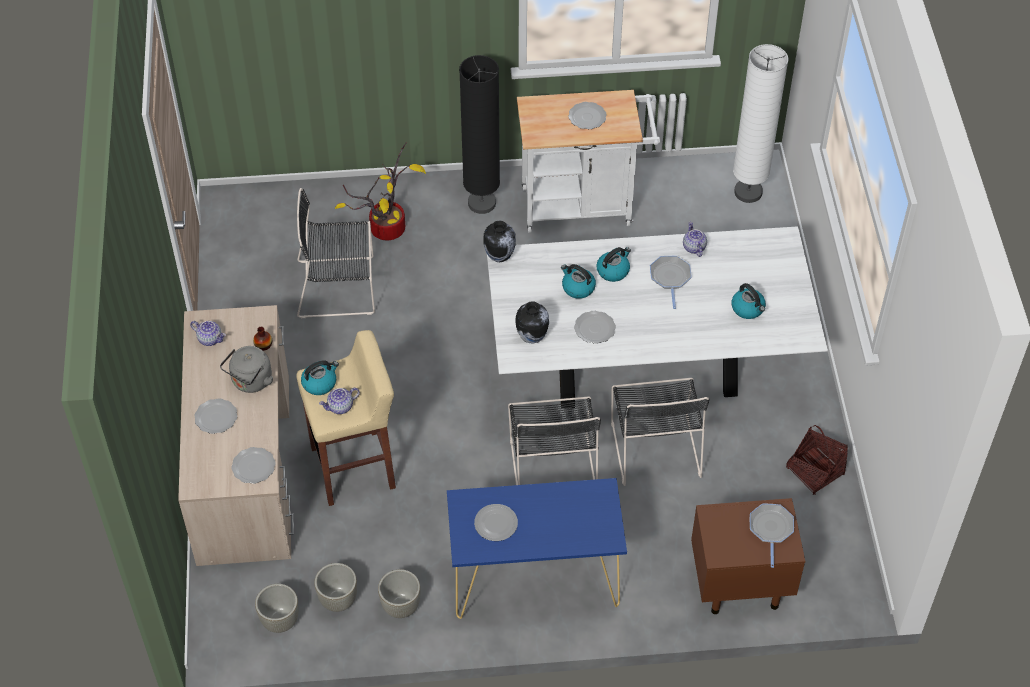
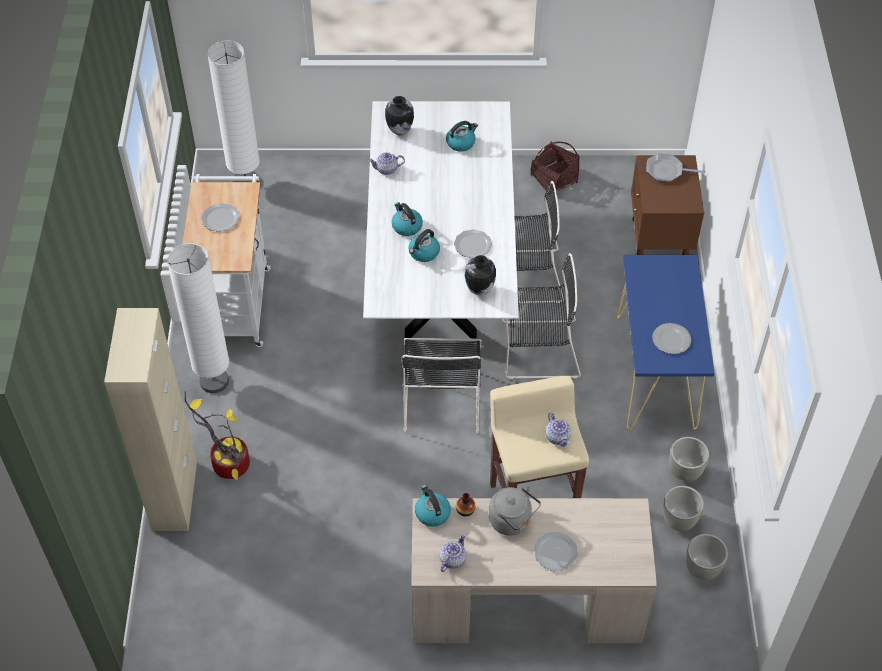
camera: 85 degrees left, 0 degrees up
(254, 467) = (617, 518): plate -> none
(320, 383) = (527, 454): kettle -> kettle (432, 513)
(339, 287) = (303, 510): black chair -> black chair (441, 399)
(351, 194) = (174, 495): none -> beige cabinet
(481, 203) = (214, 381): black floor lamp -> white floor lamp
(500, 257) = (378, 307): vase -> vase (399, 131)
(670, 278) = (420, 188): frying pan -> none

